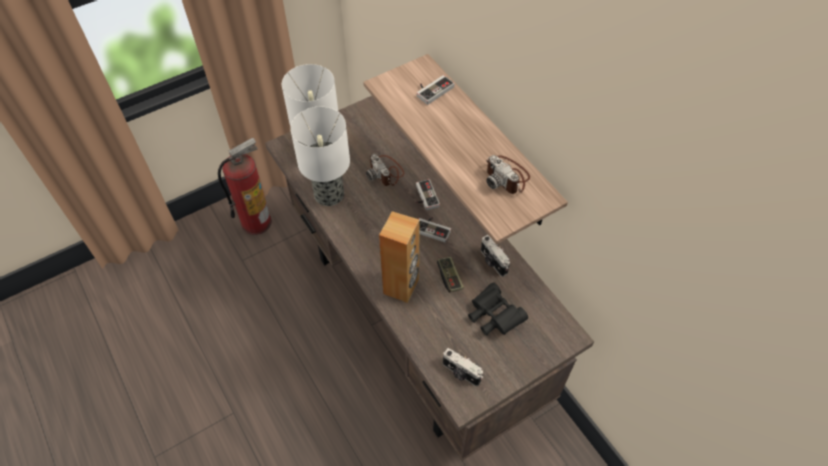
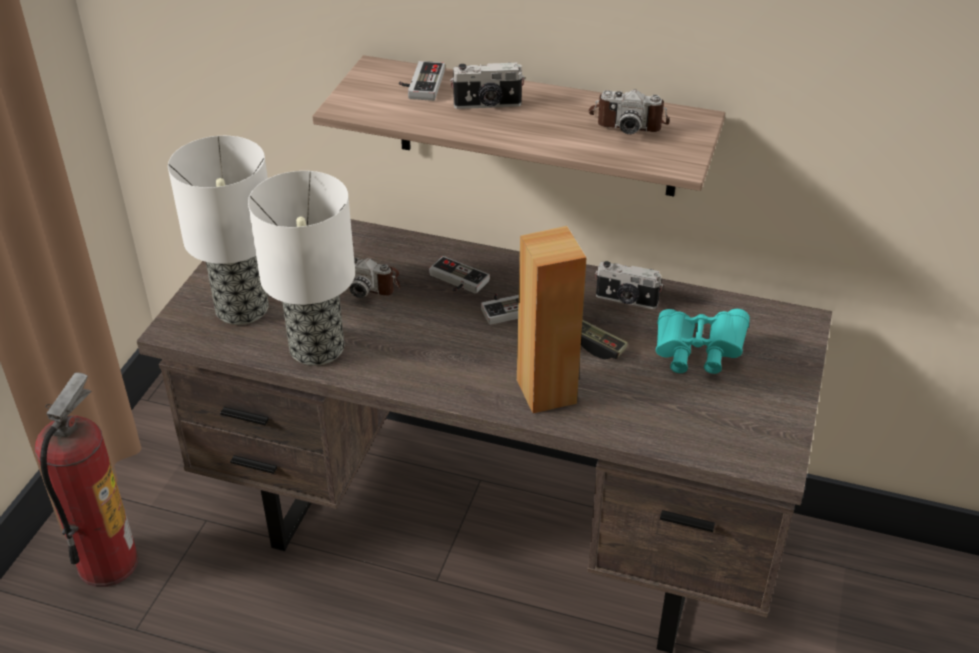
camera: 40 degrees left, 15 degrees down
(461, 373) = (734, 435): camera -> camera (487, 105)
(493, 316) = (697, 354): black binoculars -> turquoise binoculars

